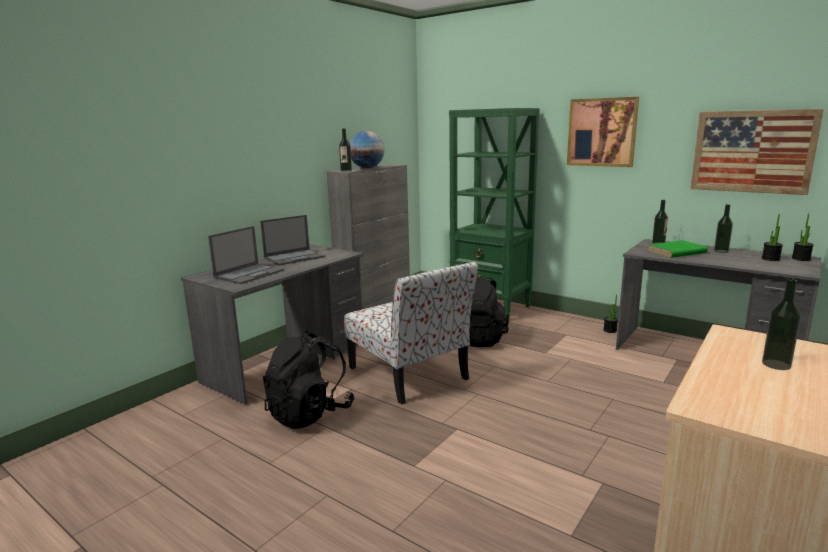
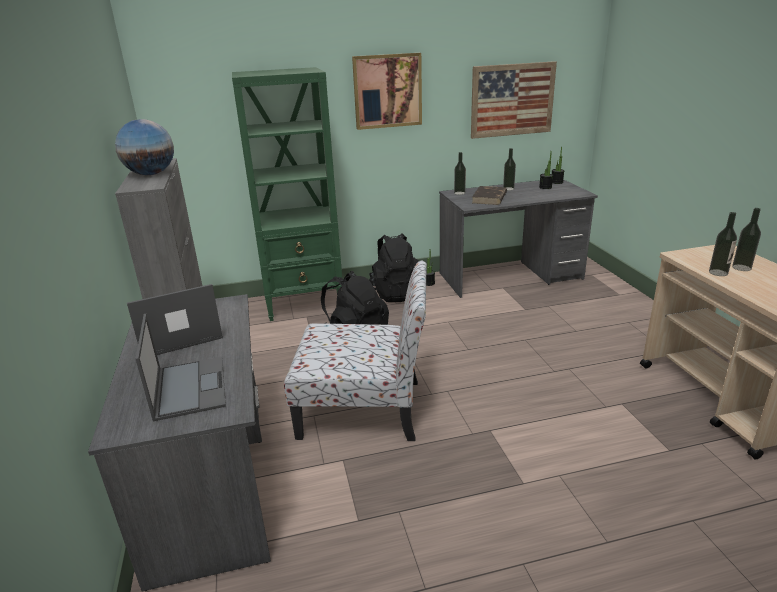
camera: 50 degrees left, 10 degrees up
(295, 257) = (178, 336): laptop -> laptop turned 120 degrees counterclockwise
(309, 414) = (358, 513): black backpack -> black backpack (396, 293)
(346, 171) = (148, 186): bottle -> bottle (718, 272)
(676, 252) = (489, 198): green book -> brown book

